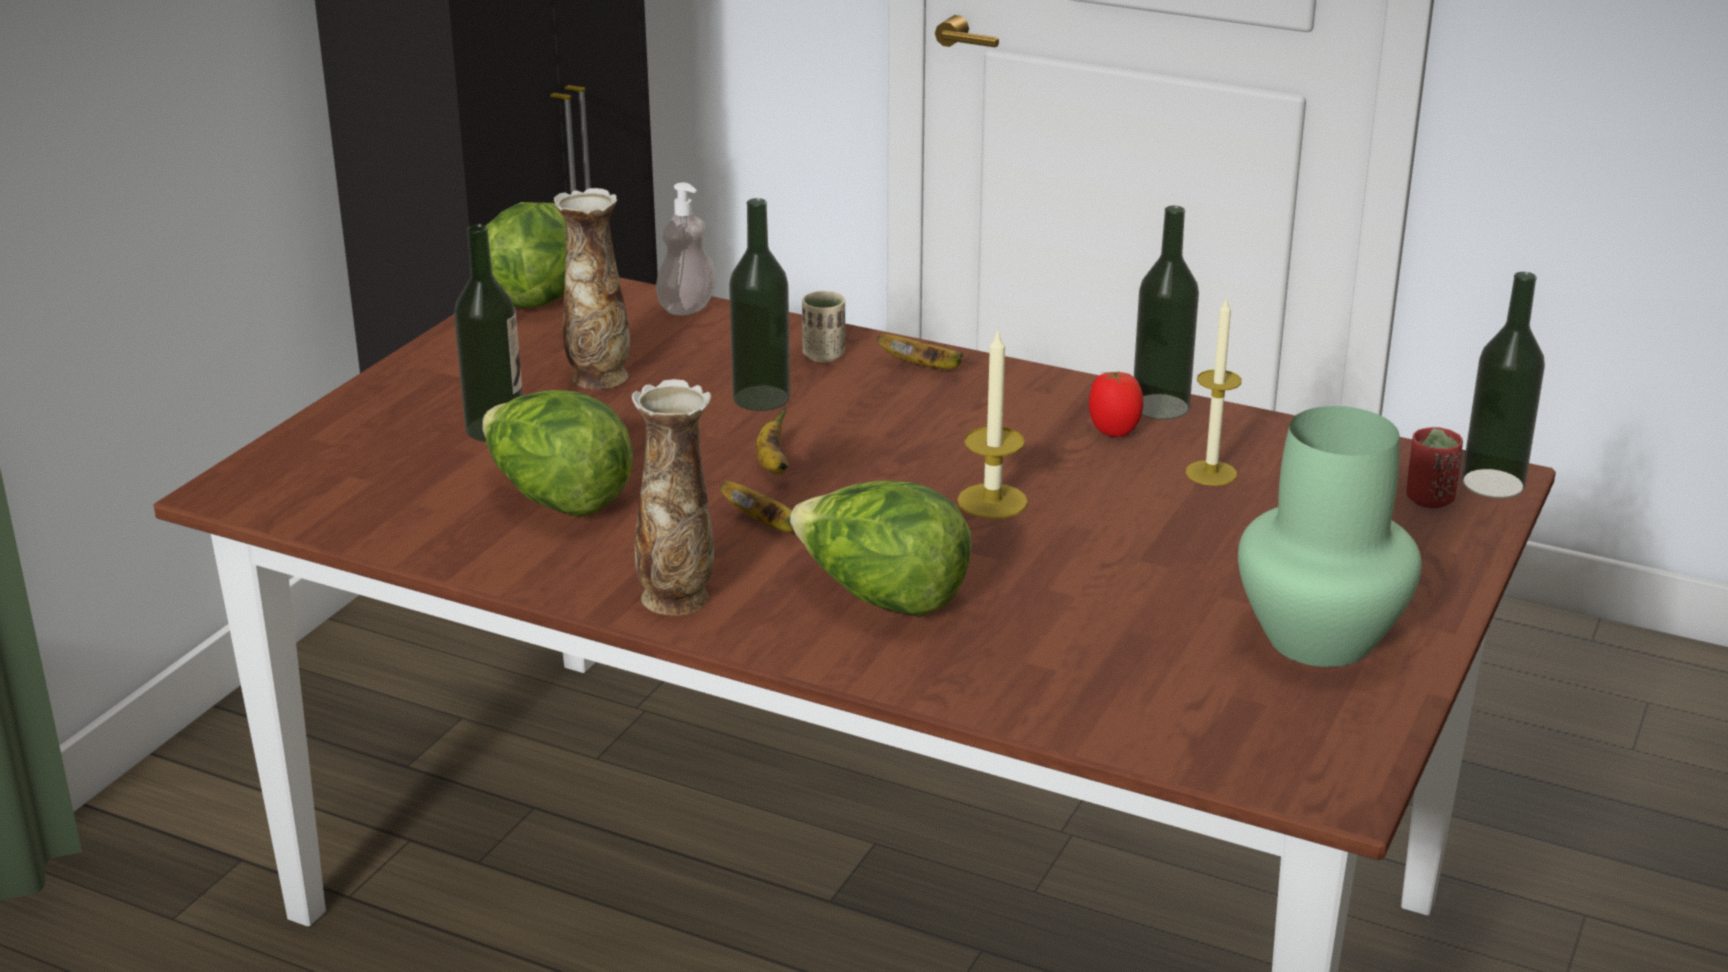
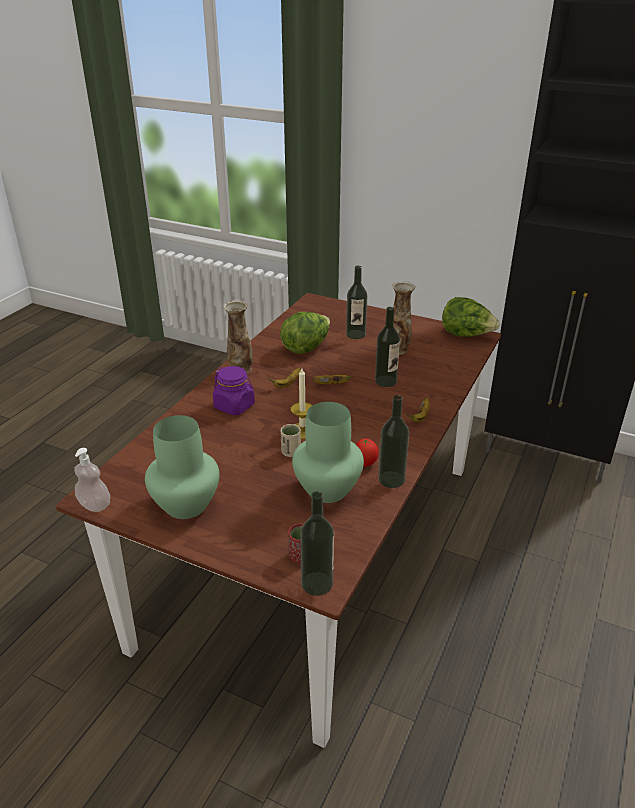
camera: 90 degrees right, 5 degrees up
(687, 307) = (464, 363): soap dispenser -> soap dispenser (95, 505)
(823, 355) = (427, 394): beige cup -> beige cup (291, 452)
(881, 598) = (234, 406): lettuce -> purple jar
(1211, 473) = (326, 489): candle -> green vase

